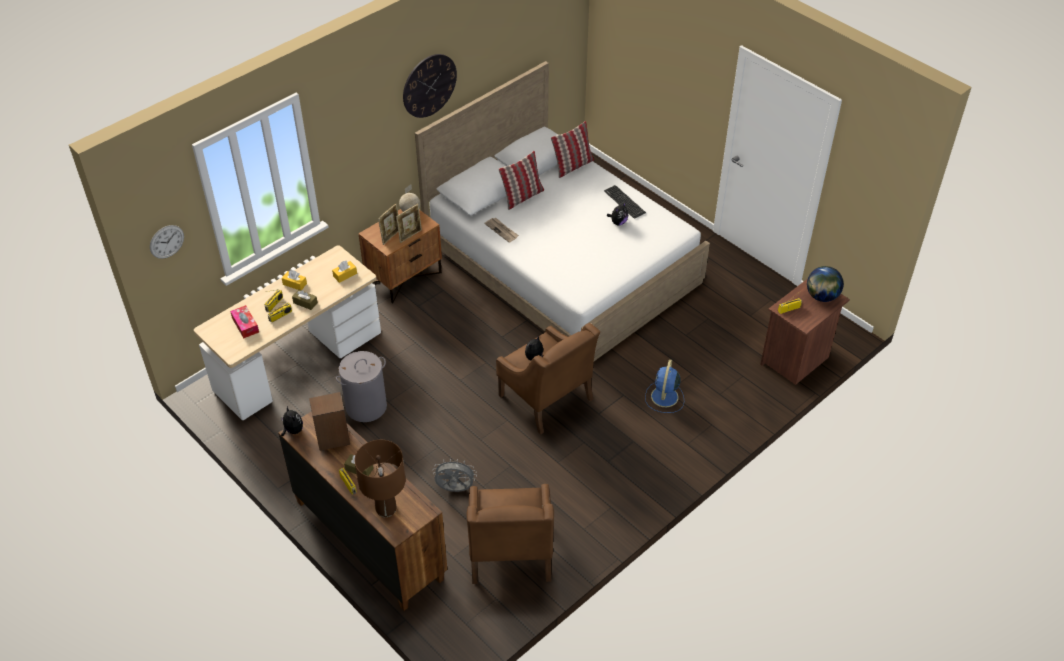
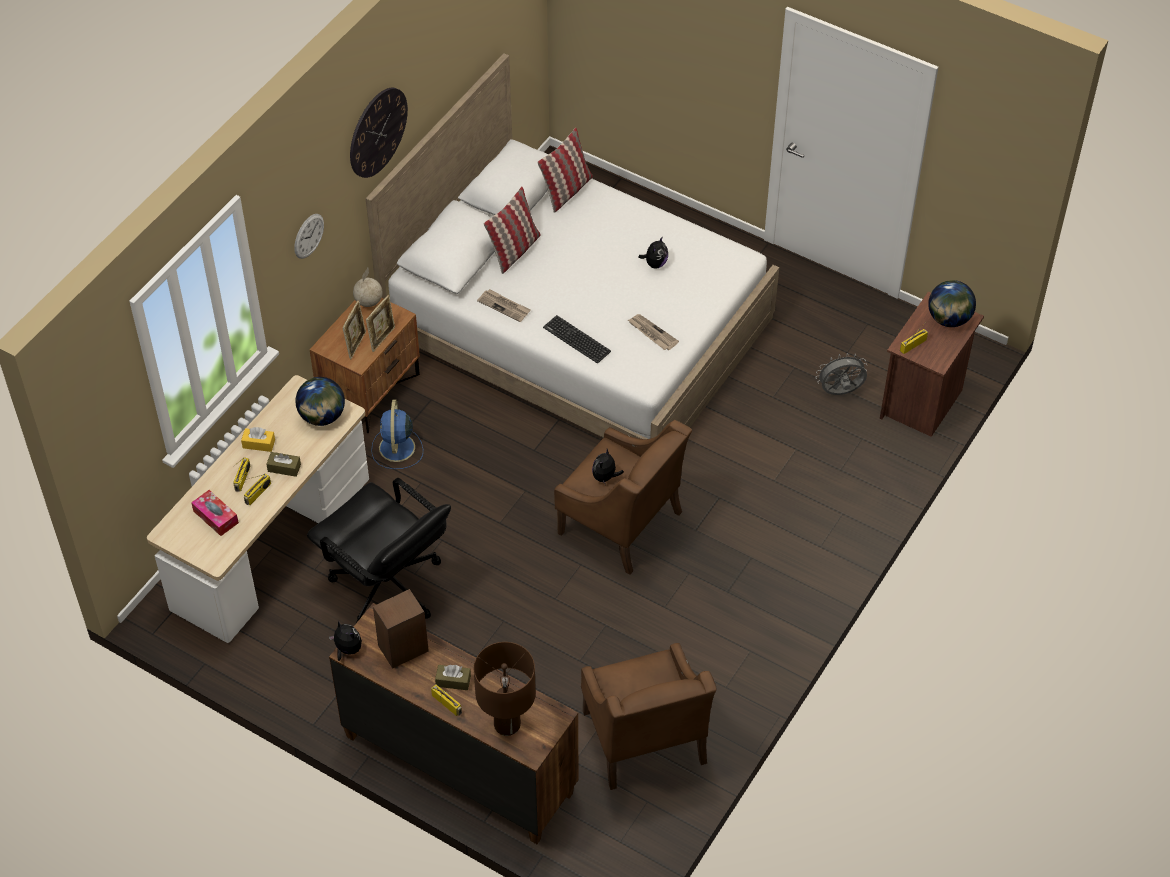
camera: 15 degrees left, 5 degrees up
(166, 241) = (107, 433): wall clock -> wall clock (309, 236)
(345, 275) = (322, 416): yellow tissue box -> globe
(366, 407) = (387, 587): grey laundry basket -> black office chair
(454, 489) = (545, 673): grey fan -> grey fan (840, 392)
(600, 267) = (652, 333): none -> newspaper
(624, 202) = (653, 232): keyboard -> keyboard (576, 339)
(664, 397) = (772, 490): blue fan -> blue fan (397, 449)

